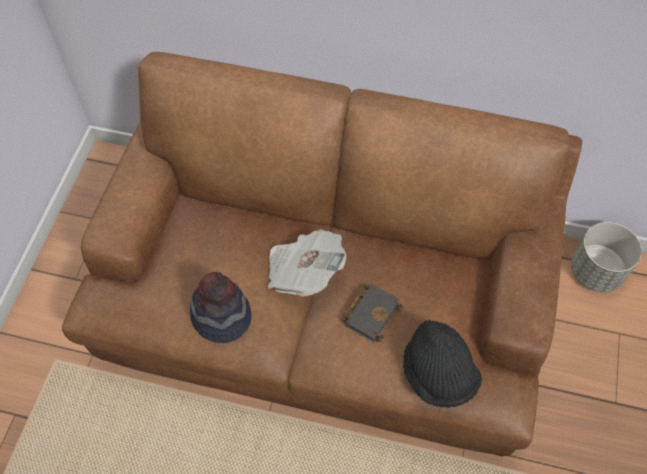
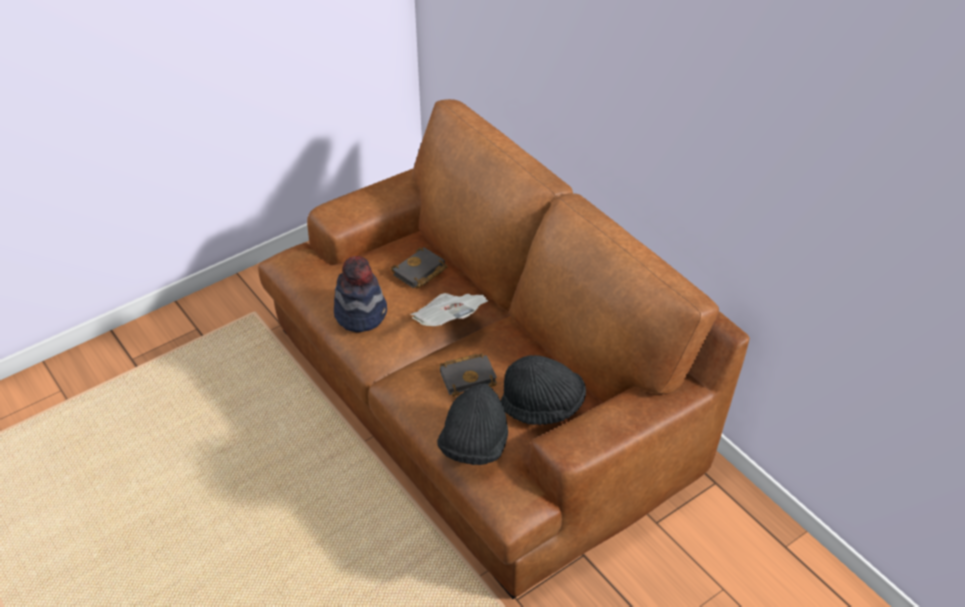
camera: 40 degrees right, 15 degrees down
(231, 240) = (419, 273): none -> black book
(452, 297) = (543, 406): none -> black hat
(596, 271) = (754, 529): grey planter -> none

